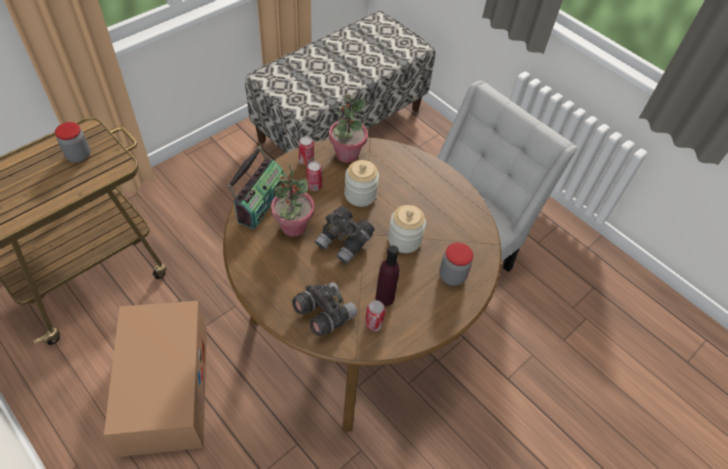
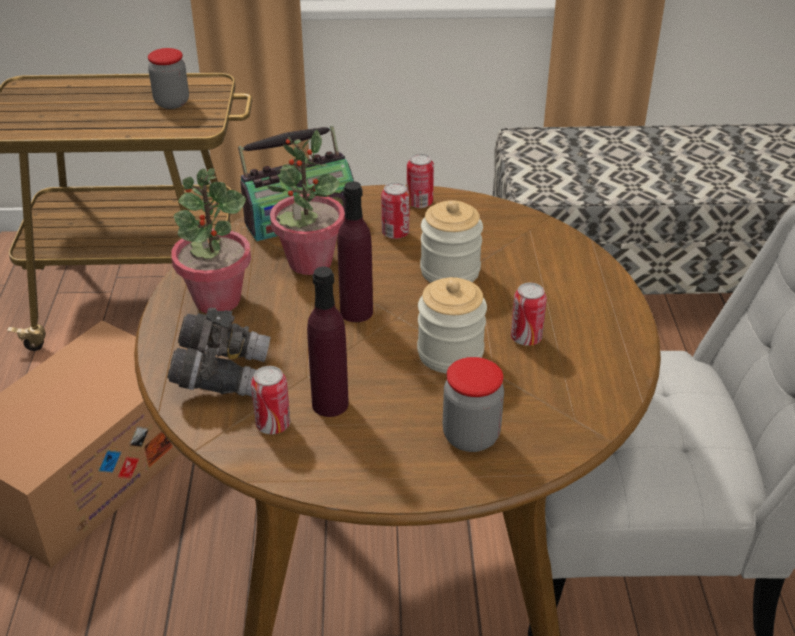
camera: 45 degrees right, 15 degrees down
(344, 242) = (356, 312): grey binoculars -> purple bottle
(346, 154) = (488, 219): potted plant -> potted plant (217, 300)
(425, 213) = (526, 338): none -> can

